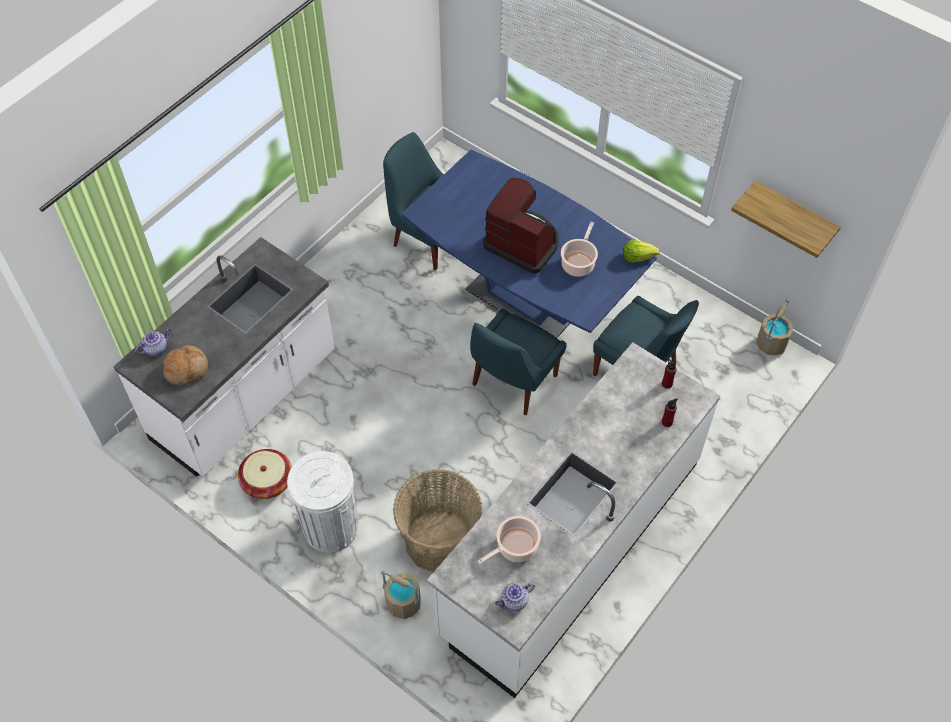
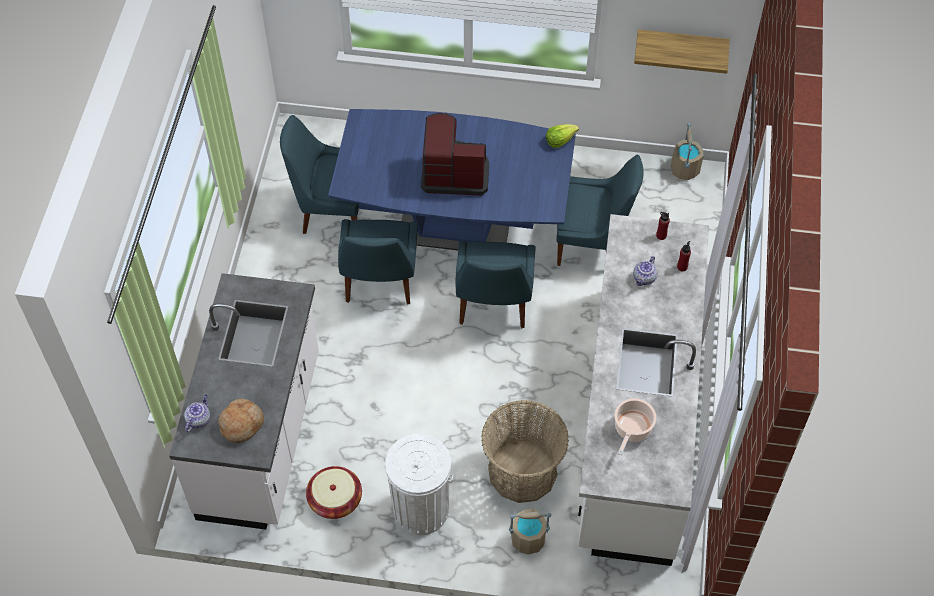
camera: 30 degrees left, 0 degrees up
(428, 316) = (379, 283): none -> blue chair
(514, 601) = (661, 472): teapot -> teapot (644, 278)
(578, 263) = (514, 168): cooking pot -> none

